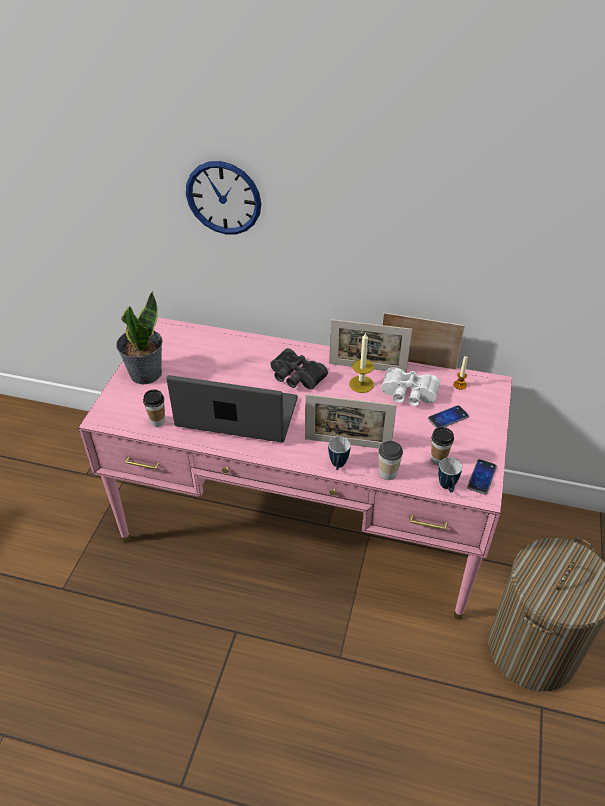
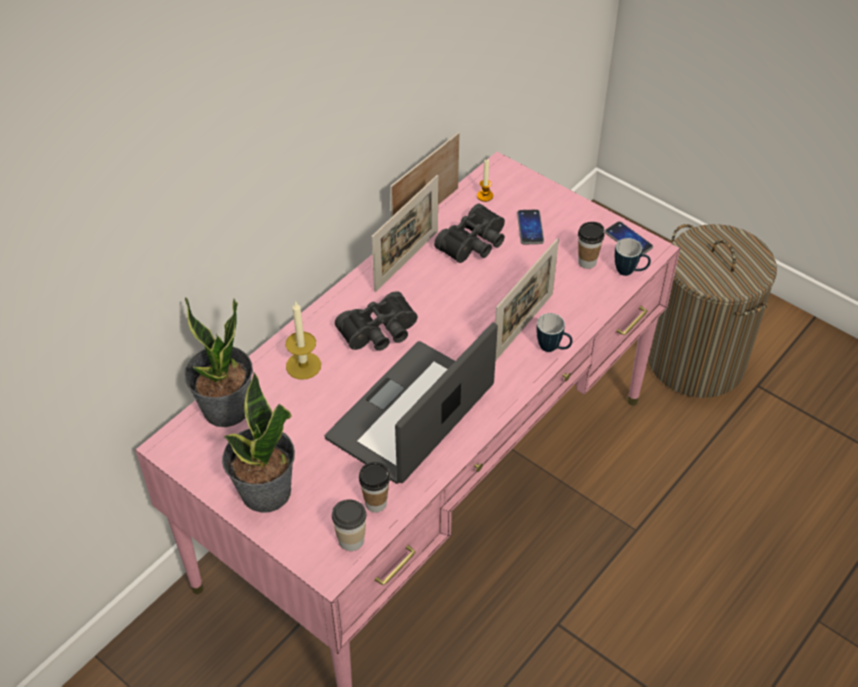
camera: 65 degrees left, 5 degrees up
(197, 337) = (226, 409): none -> potted plant
(223, 198) = (196, 200): wall clock -> none
(361, 384) = (431, 277): candle -> candle (303, 365)
(387, 473) = (585, 310): cup -> cup (351, 540)
(408, 395) = (475, 244): white binoculars -> black binoculars

